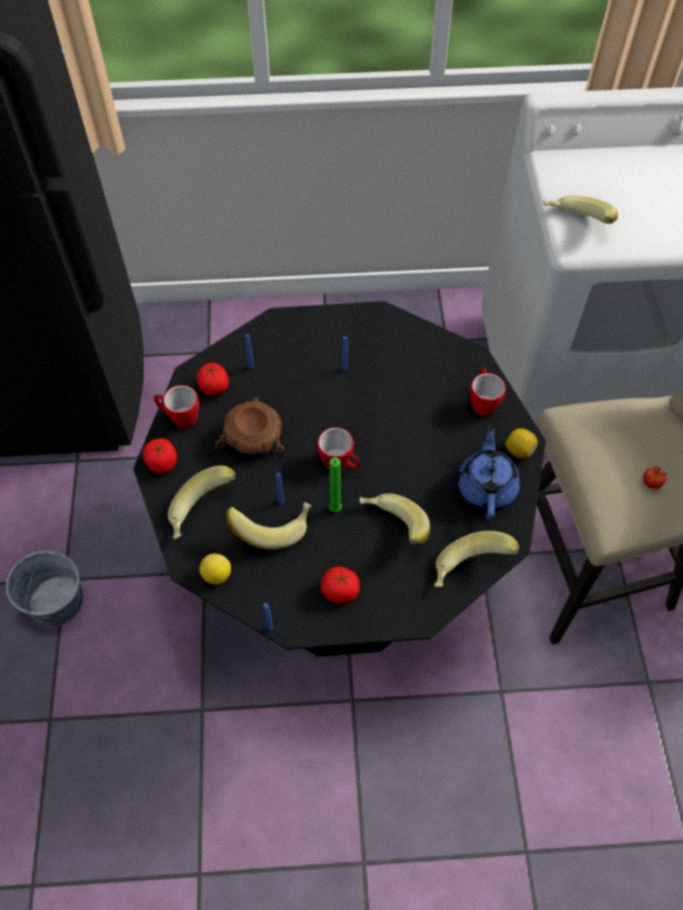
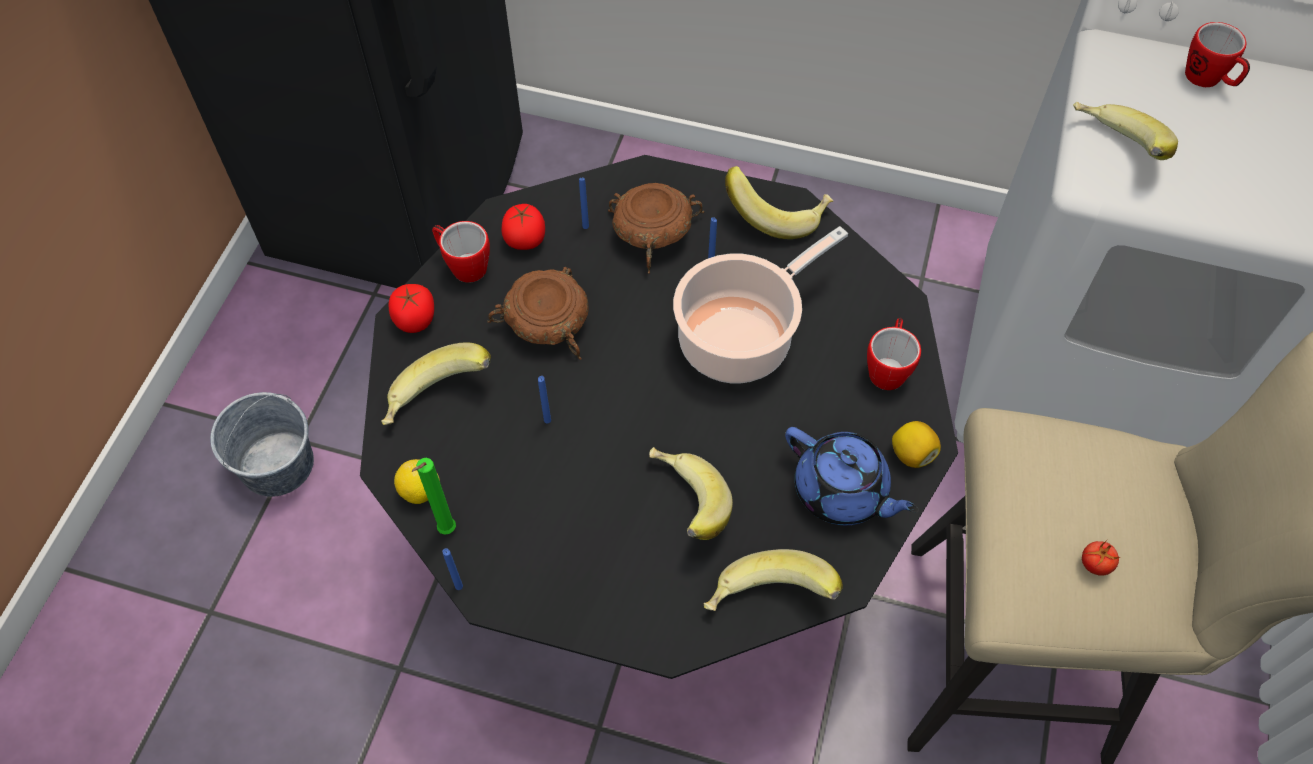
camera: 20 degrees right, 0 degrees up
(272, 527) = (521, 450): banana -> banana (777, 214)
(299, 358) = (654, 234): none -> brown bowl
(335, 511) = (614, 456): green candle -> green candle (445, 531)
(340, 463) = (649, 393): mug -> mug (1208, 80)
(340, 591) = (574, 569): tomato -> none
(383, 410) = (741, 337): none -> cooking pot
(486, 487) = (841, 492): blue teapot -> blue teapot turned 105 degrees clockwise

